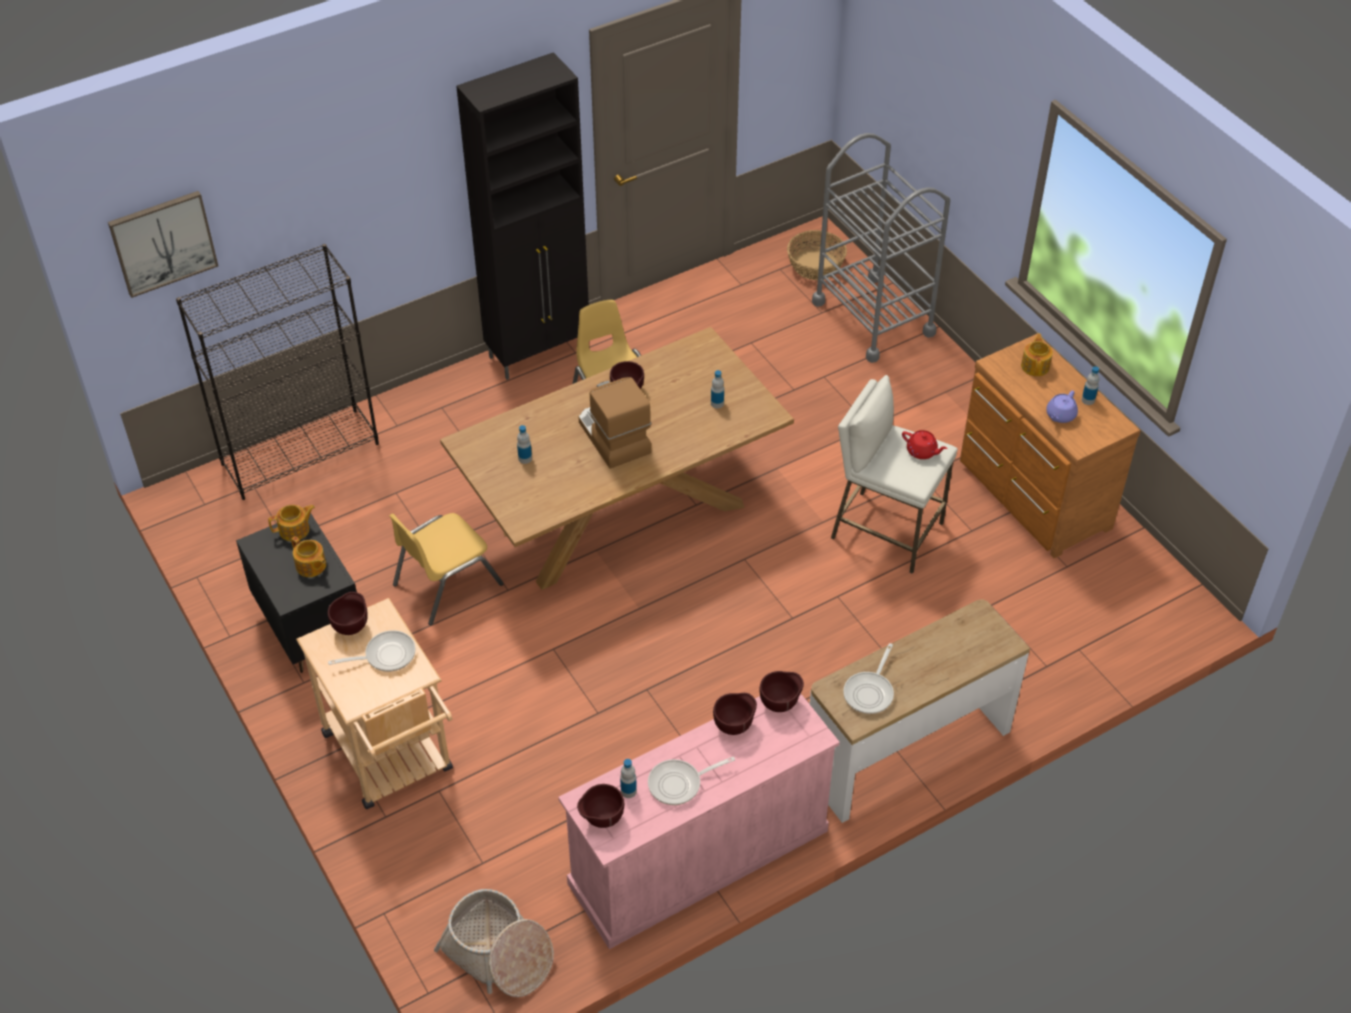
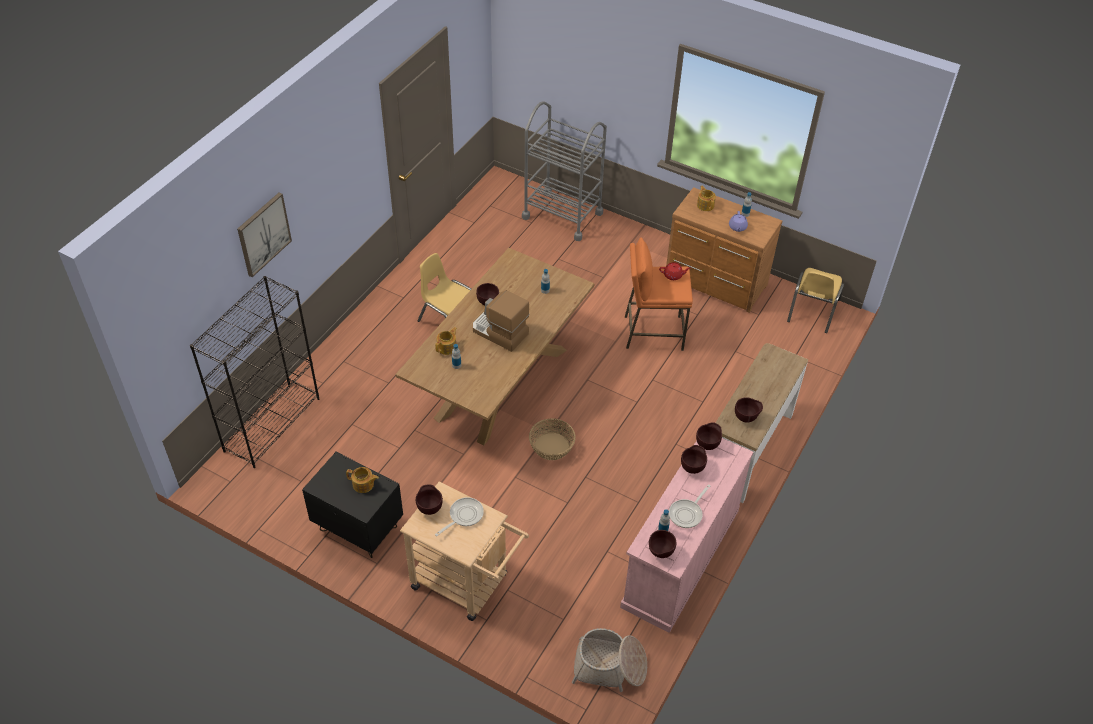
camera: 30 degrees left, 0 degrees up
(163, 242) = (176, 309): picture -> picture (263, 234)
(295, 530) = (336, 467): teapot -> teapot (447, 347)
(446, 584) = (423, 466): yellow chair -> yellow chair (812, 310)
(539, 352) = (381, 305): black cabinet -> none
(815, 265) = (509, 196): basket -> basket (551, 446)
(870, 692) = (746, 418): frying pan -> brown bowl
(886, 531) = (653, 332): white stool -> orange stool

